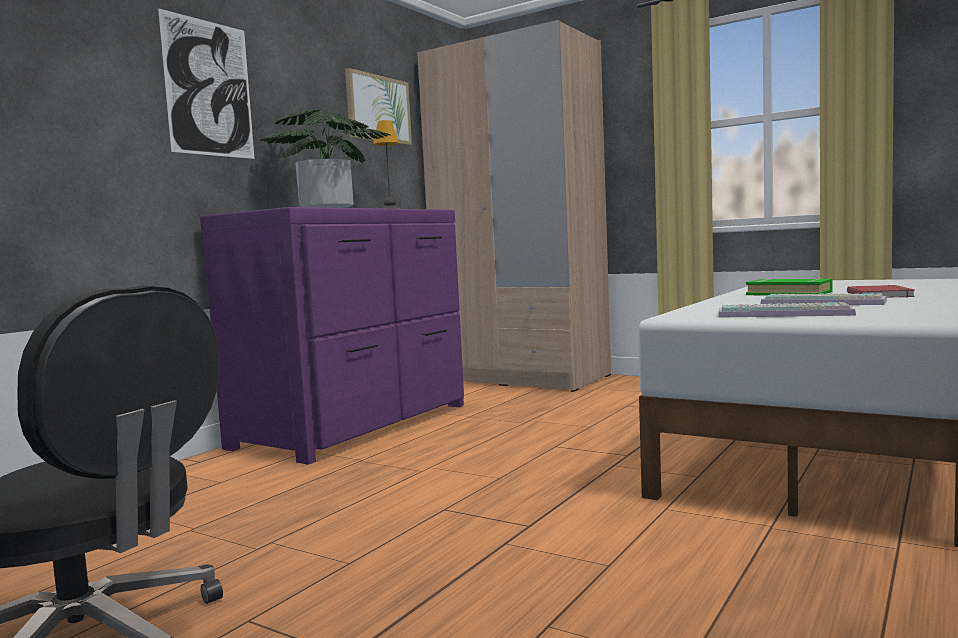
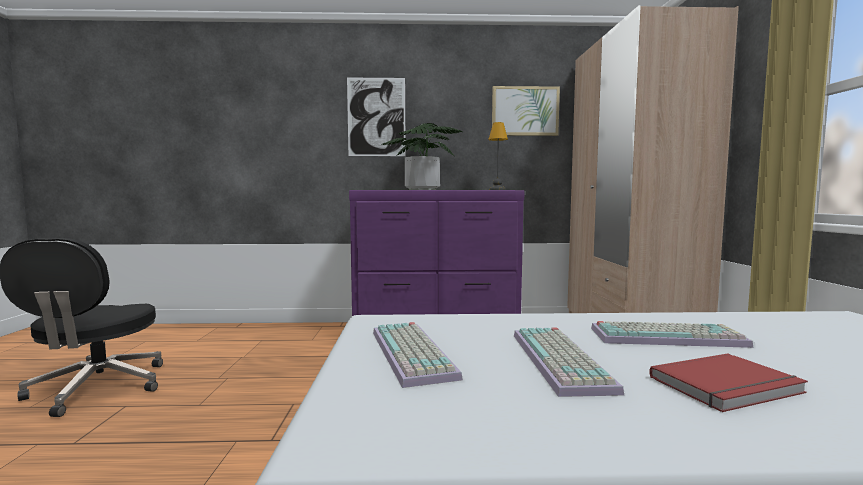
camera: 55 degrees right, 0 degrees up
(789, 293) = (667, 336): green book -> keyboard

